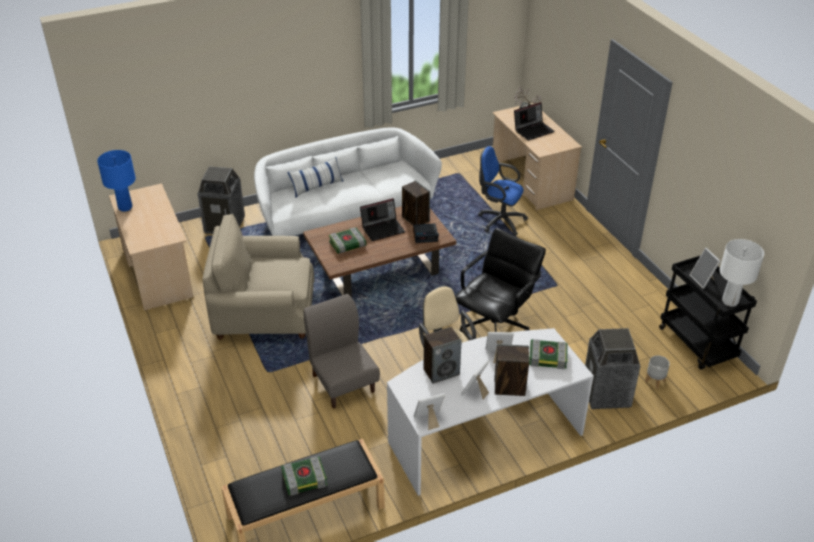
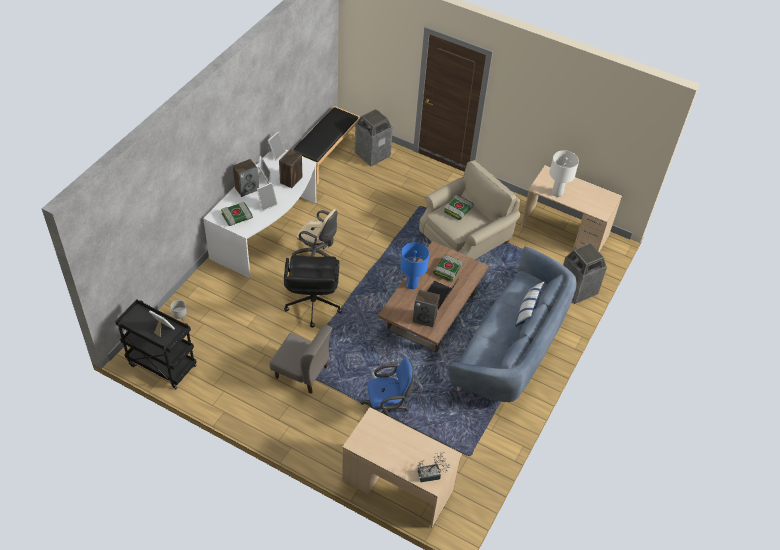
camera: 140 degrees right, 10 degrees up
(125, 207) = (597, 192): blue table lamp -> blue table lamp (412, 284)
(305, 478) = (324, 132): book -> book (458, 210)
(343, 383) = (372, 221): grey chair -> grey chair (302, 372)
(344, 213) = (510, 349): white sofa -> blue sofa
(425, 235) = (403, 307): alarm clock -> none
(533, 130) = (402, 445): laptop -> none
(606, 394) = (208, 292): trash can -> trash can (372, 154)
(729, 301) = (136, 318): white table lamp -> white table lamp (557, 193)

